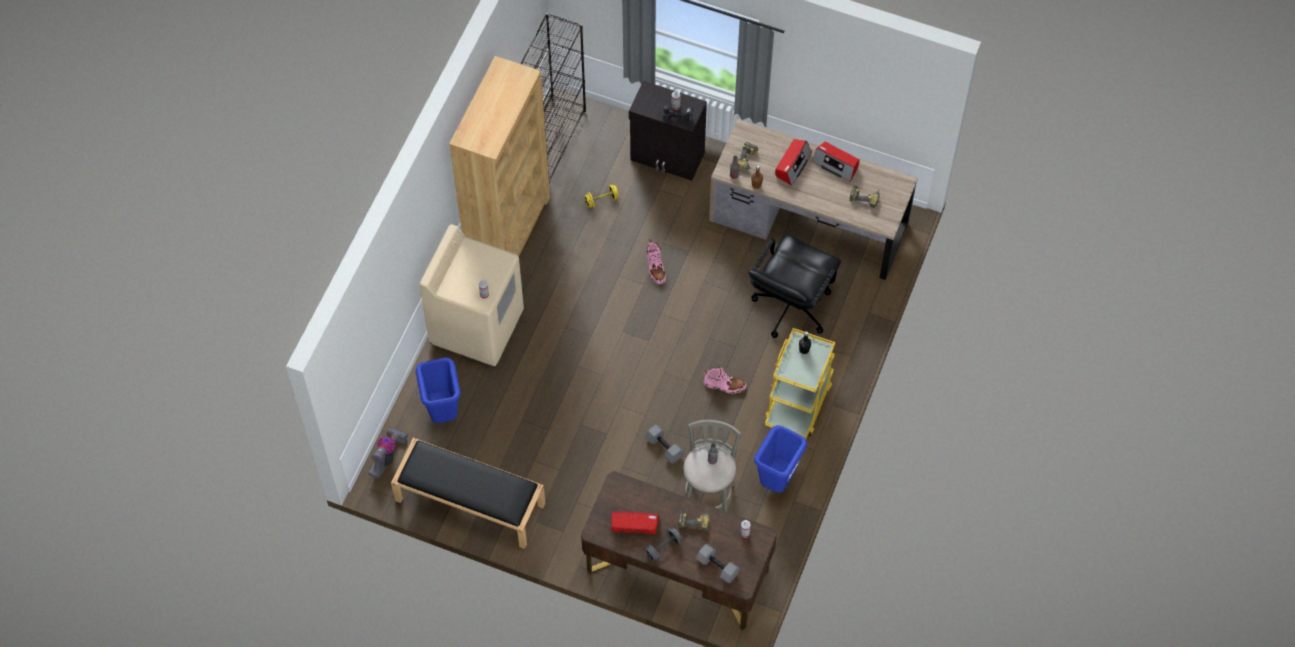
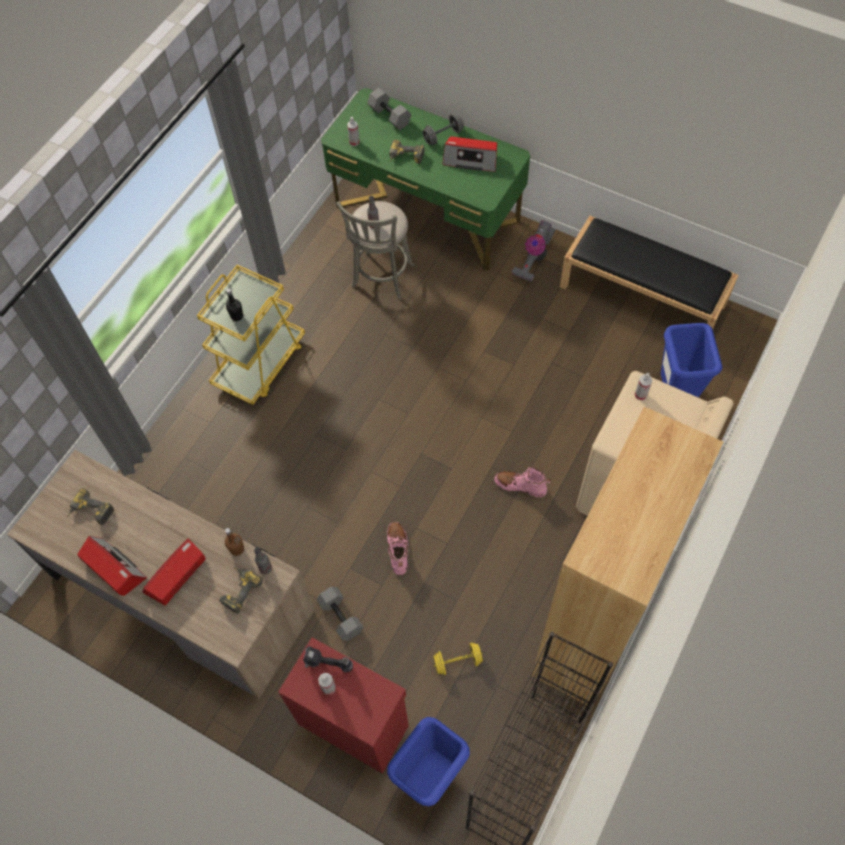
camera: 170 degrees left, 0 degrees up
(387, 456) = (738, 351): vacuum cleaner -> vacuum cleaner (534, 259)
(663, 447) = (422, 330): grey dumbbell -> grey dumbbell (341, 617)
(667, 157) = (353, 723): black cabinet -> red cabinet
(677, 570) = (426, 213): brown desk -> green desk
(724, 385) = (340, 391): pink boot -> pink boot (520, 485)
(776, 481) = (305, 285): blue trash can -> blue trash can (430, 777)
(790, 307) = (238, 477): black office chair -> none

